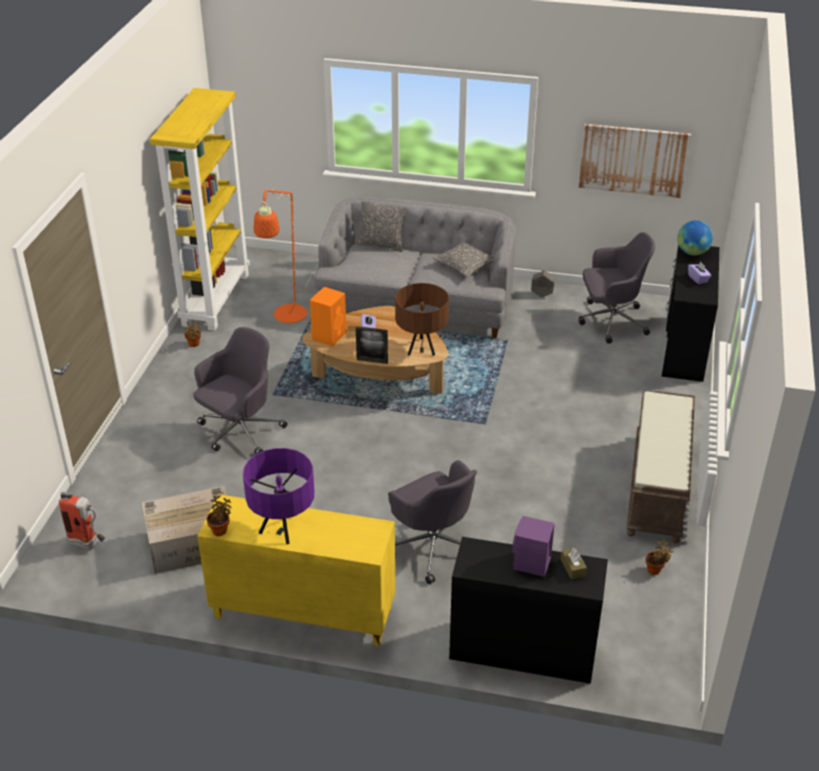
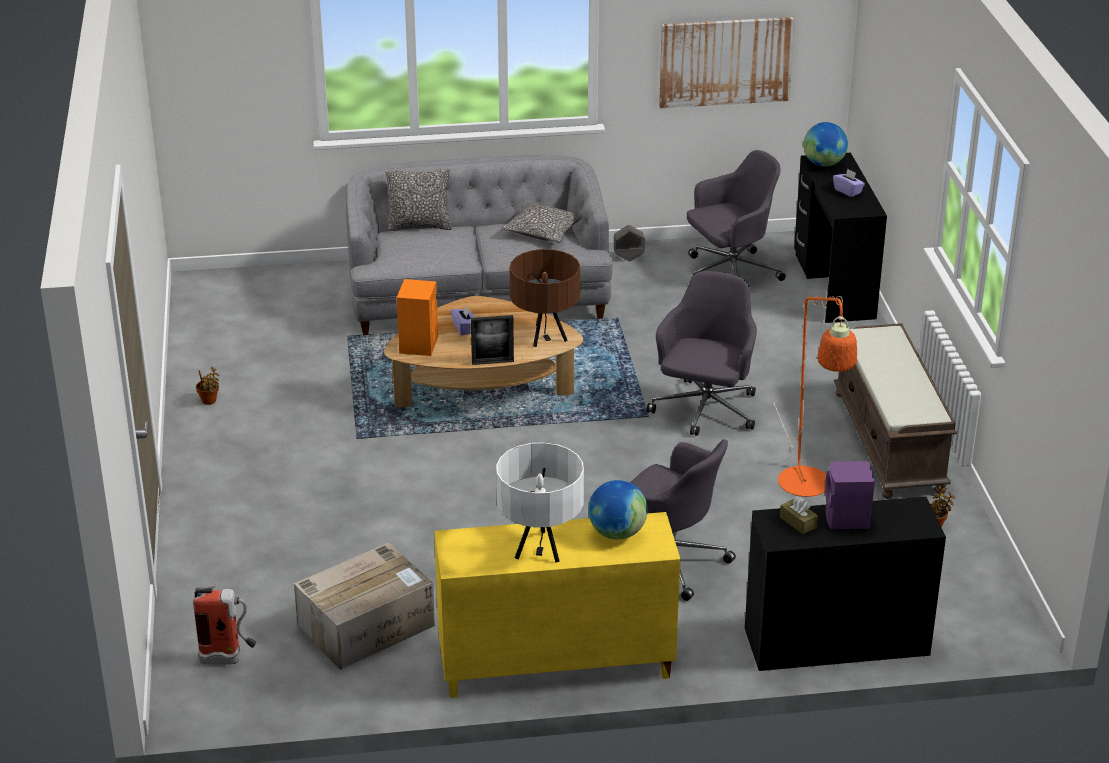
camera: 20 degrees left, 5 degrees down
(215, 299) = (201, 341): yellow bookcase -> none
(220, 530) = (465, 566): potted plant -> none
(240, 432) = (342, 489): grey office chair -> grey office chair (705, 410)
(283, 528) = (540, 548): purple table lamp -> white table lamp
(288, 318) = (317, 346): orange floor lamp -> orange floor lamp (807, 489)
(346, 530) = (617, 533): none -> globe
(573, 567) = (894, 513): brown tissue box -> brown tissue box (798, 522)

